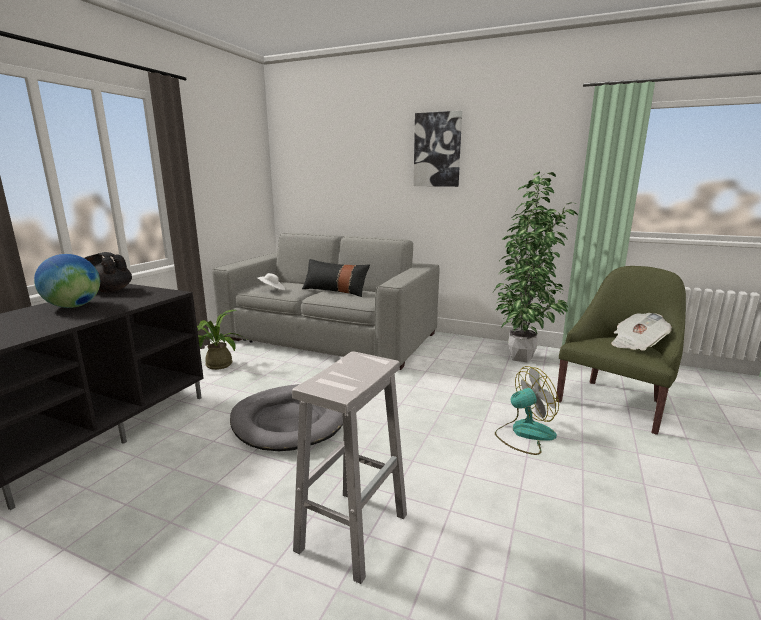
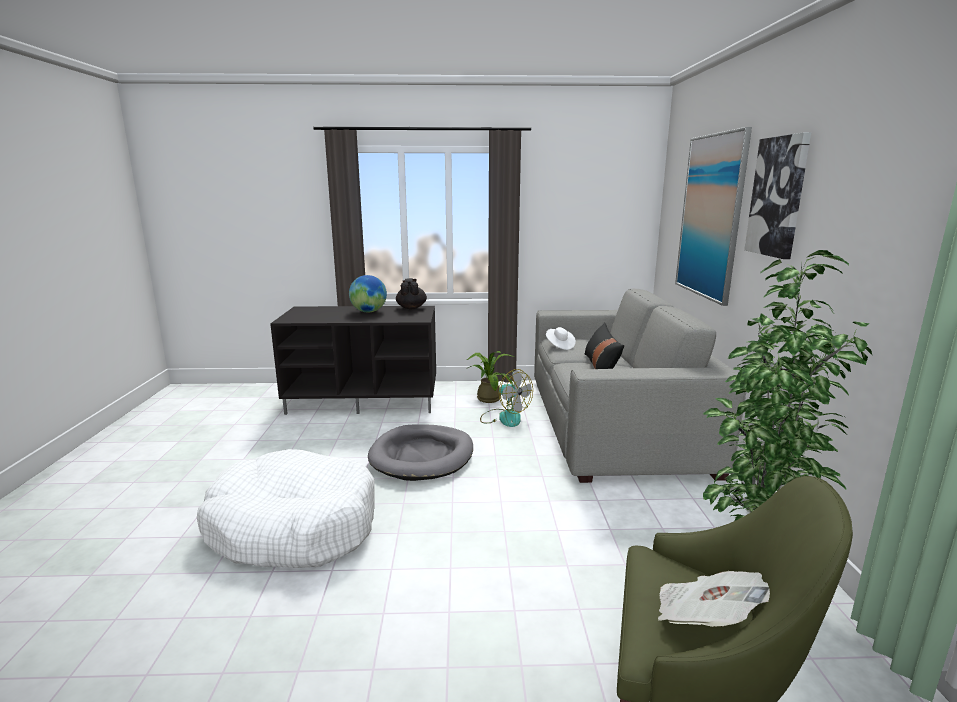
camera: 65 degrees right, 0 degrees up
(353, 530) = (293, 526): white stool -> white dog bed
(357, 168) = (710, 216): none -> picture
(524, 434) = (501, 604): fan -> fan (504, 417)

